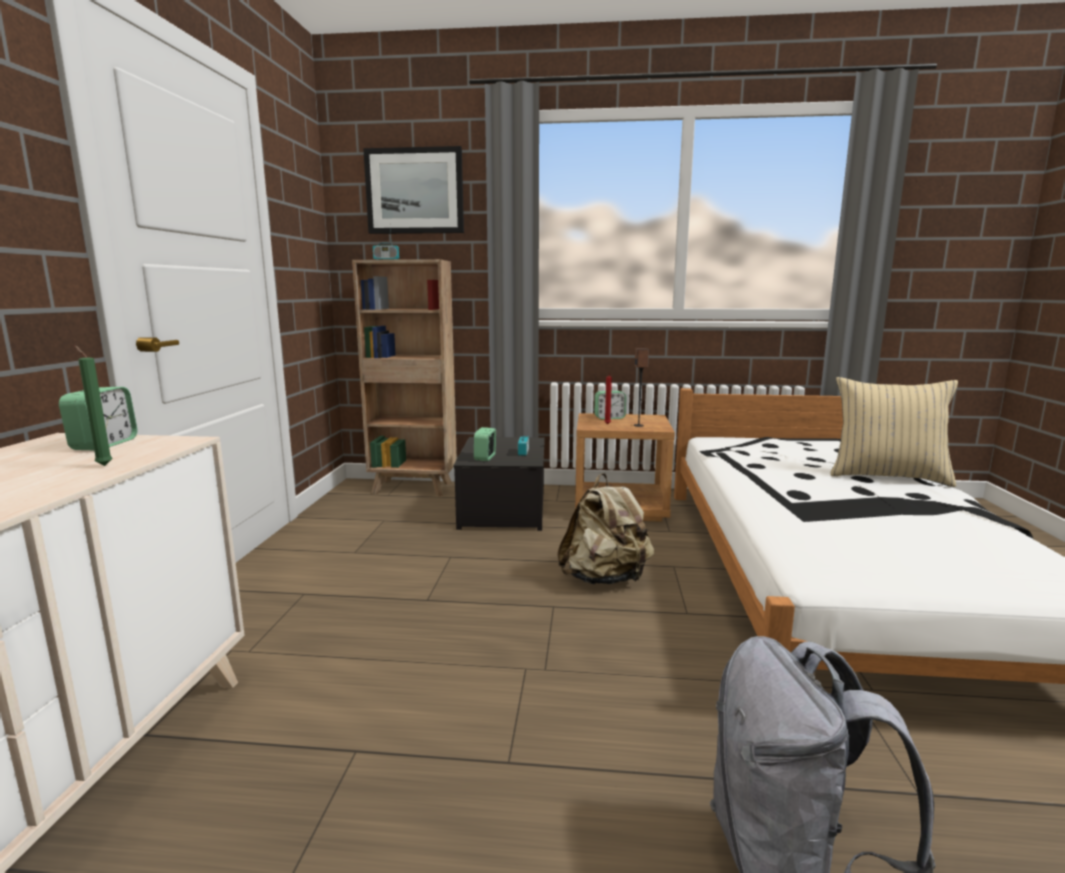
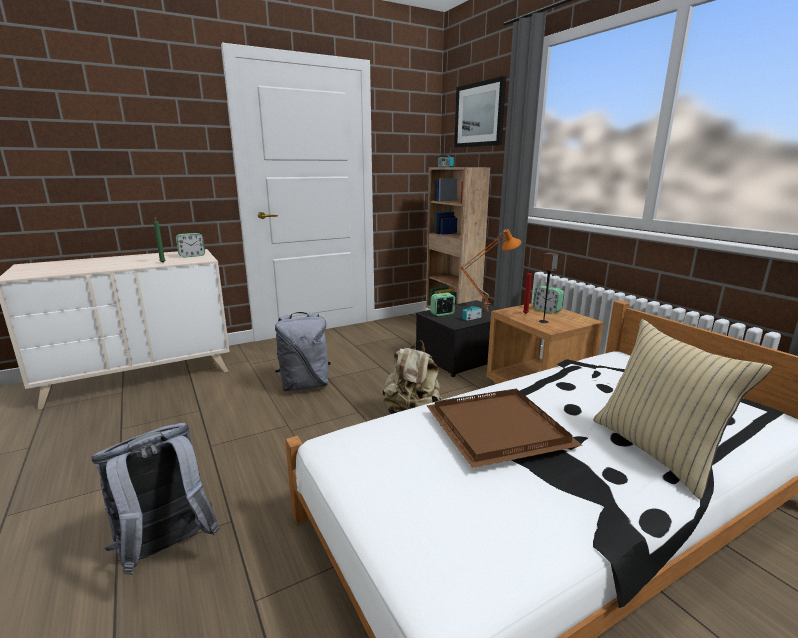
camera: 55 degrees right, 5 degrees up
(421, 622) = (305, 385): none -> grey backpack
(511, 442) = (486, 310): none -> orange table lamp
(832, 504) = (497, 430): none -> brown tray

